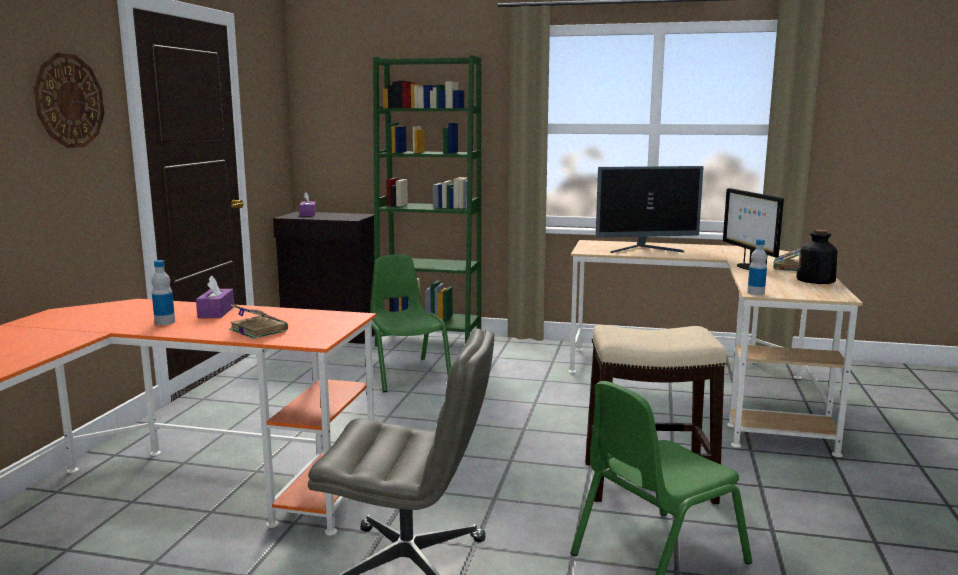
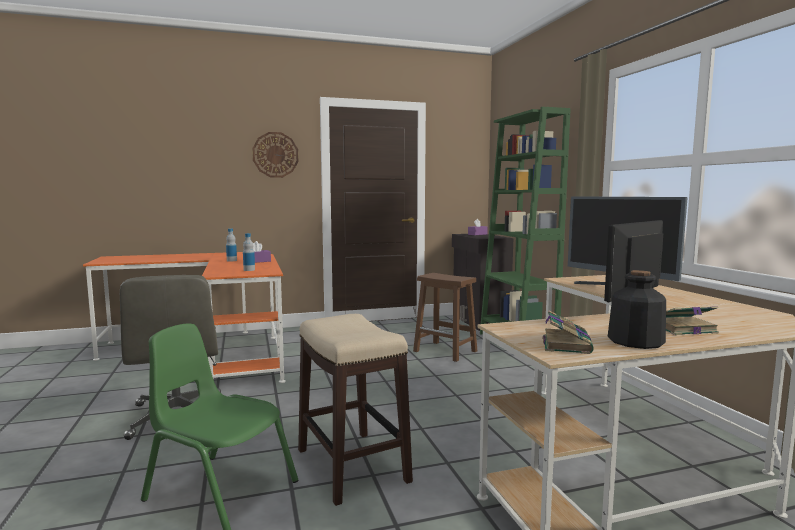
camera: 60 degrees right, 5 degrees down
(257, 330) = (228, 268): book -> book (566, 344)
(406, 374) = (446, 351): green chair -> brown stool
(755, 293) = (500, 326): bottle -> bottle (249, 270)

